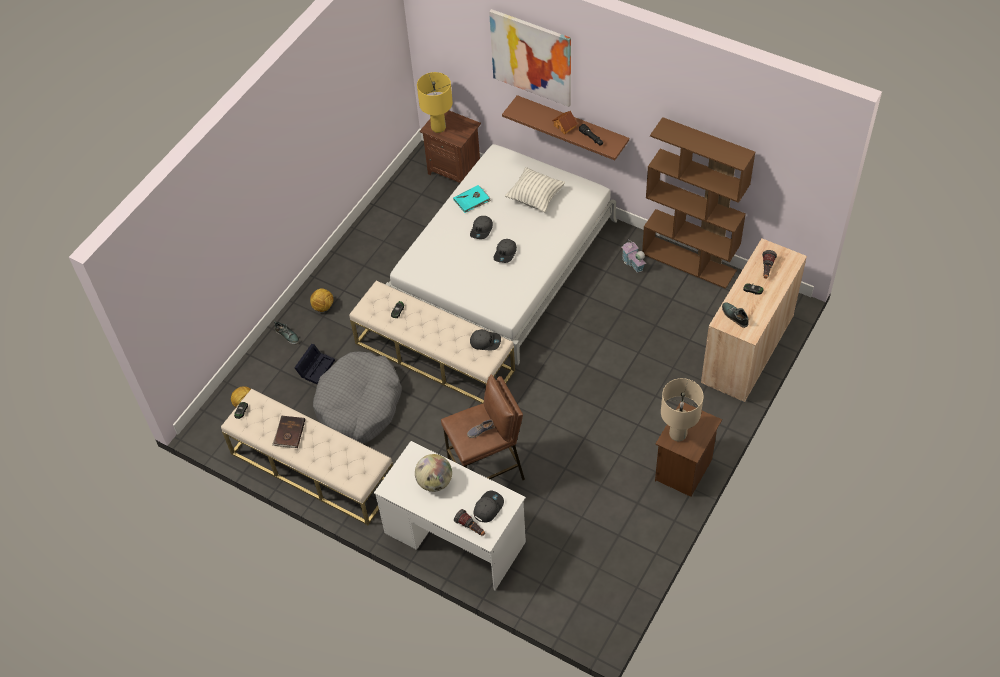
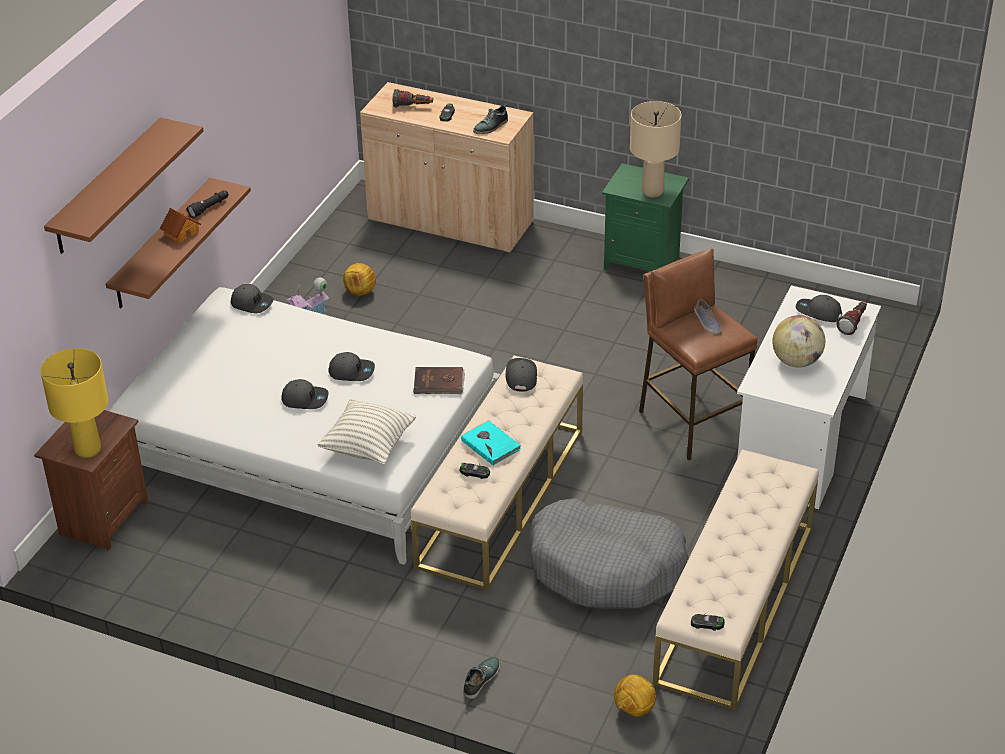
camera: 100 degrees left, 15 degrees down
(289, 433) = (733, 559): brown book -> brown book (439, 383)
(316, 367) = (542, 631): black storage box -> none
(323, 306) = (413, 642): football -> football (360, 292)
(472, 200) = (240, 416): turquoise book -> turquoise book (491, 444)
(531, 57) = (107, 187): picture -> brown shelf
(535, 198) = (237, 352): pillow -> pillow (368, 447)
(584, 203) = (252, 303): none -> grey cap
(684, 470) = (642, 261): brown nightstand -> green nightstand
(689, 262) = (305, 271): brown bookcase -> none

